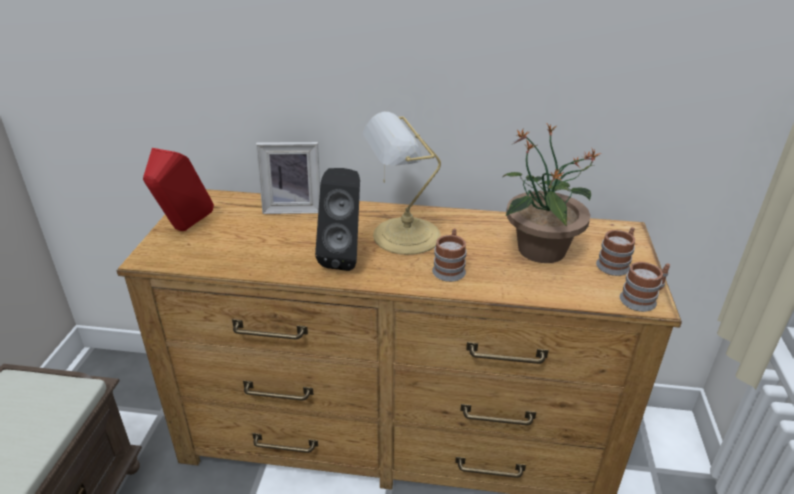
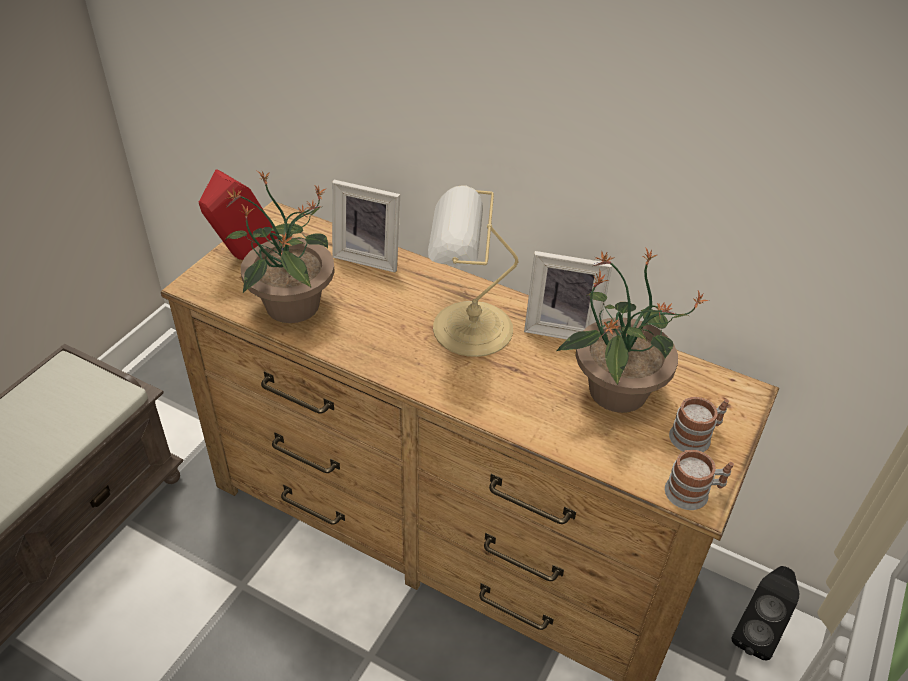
camera: 20 degrees right, 10 degrees up
(246, 254) = (291, 306): none -> potted plant
(345, 257) = (389, 339): black speaker -> black speaker (756, 633)
(449, 268) = (494, 386): mug -> none
(473, 220) = (562, 328): none -> picture frame

